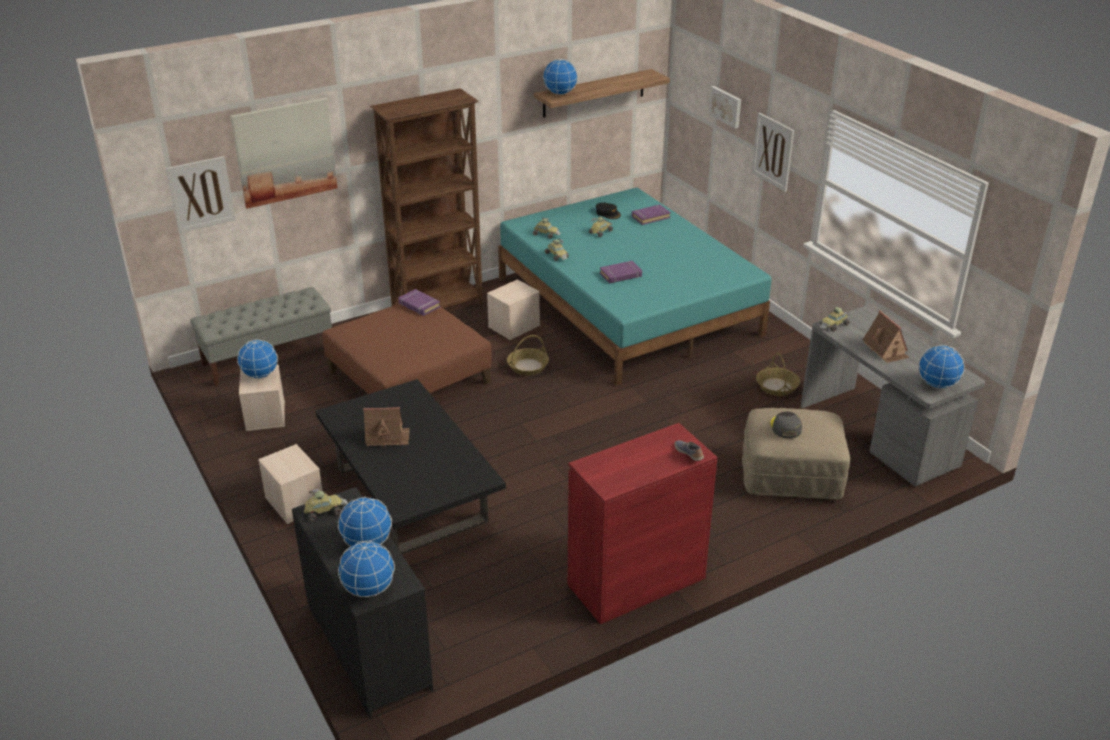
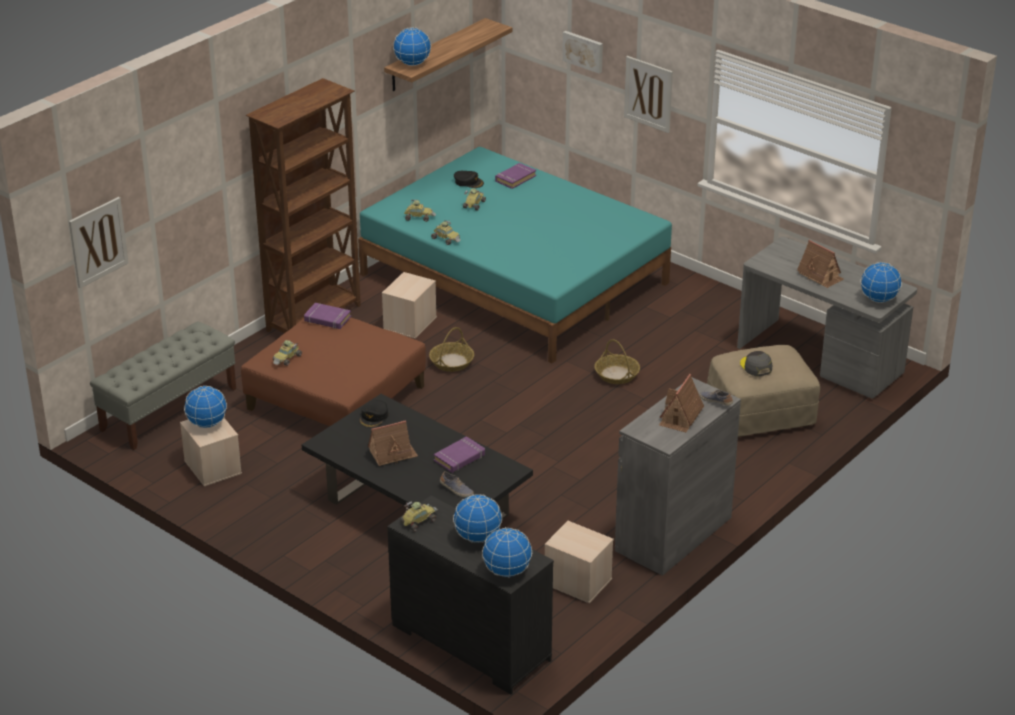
camera: 20 degrees left, 0 degrees up
(285, 152) = (170, 180): picture -> none
(294, 502) = (307, 540): beige storage box -> beige storage box (577, 581)
(395, 399) = (374, 417): none -> black cap
(419, 486) = (456, 490): none -> shoe
(621, 275) = (524, 248): purple book -> purple book (459, 458)
(636, 581) = (673, 534): red cabinet -> grey cabinet
(641, 462) = (680, 417): none -> toy house
(777, 387) = (706, 333): basket -> basket (617, 375)
(834, 325) = (763, 261): toy car -> toy car (287, 358)

